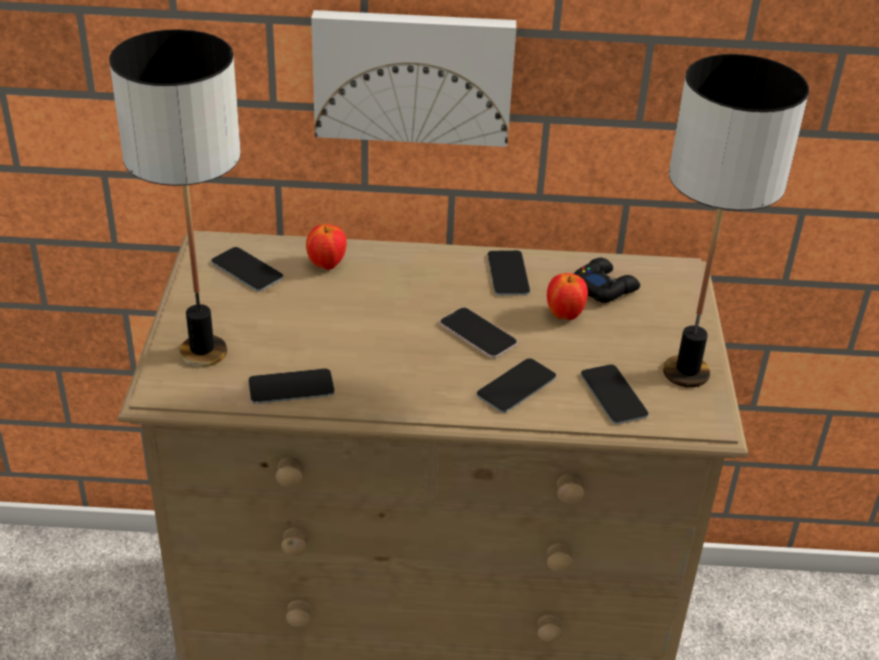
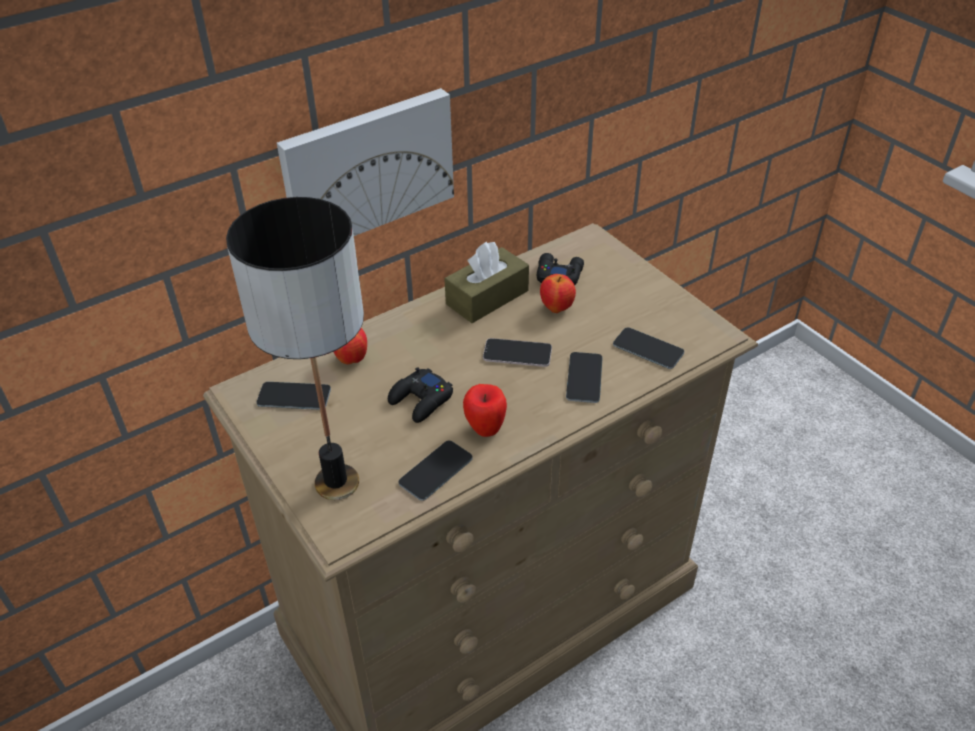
camera: 35 degrees left, 5 degrees up
(345, 327) = (421, 400): none -> black game controller
(371, 379) = (485, 430): none -> apple
(508, 274) = (487, 297): phone -> brown tissue box
(686, 373) = (672, 309): table lamp -> none

